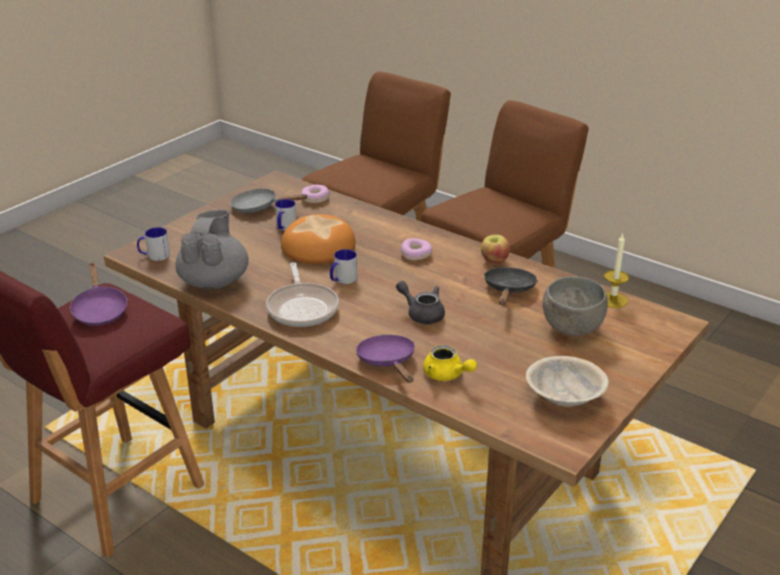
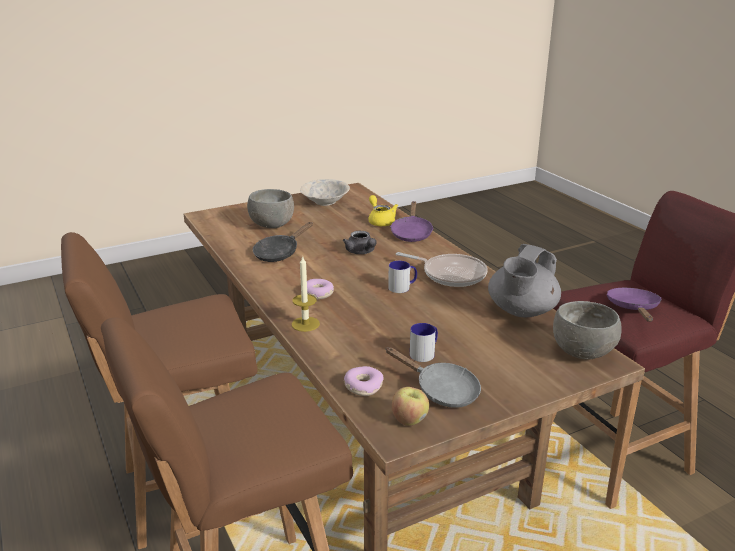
camera: 155 degrees left, 5 degrees down
(154, 256) = (583, 352): mug -> grey bowl
(302, 307) = (450, 274): frying pan -> frying pan turned 105 degrees clockwise
(318, 246) = (402, 323): bread -> none
(494, 260) = (259, 274): apple -> apple (409, 420)
(613, 300) = (218, 233): candle -> candle (305, 324)

